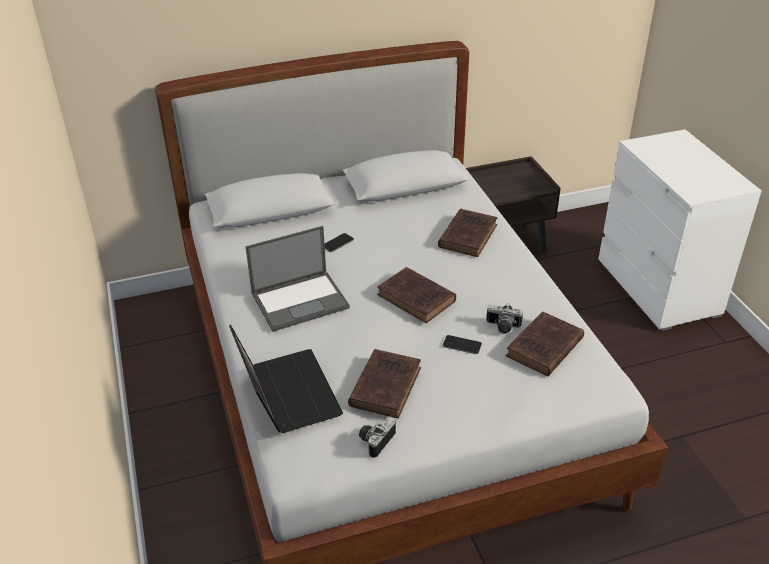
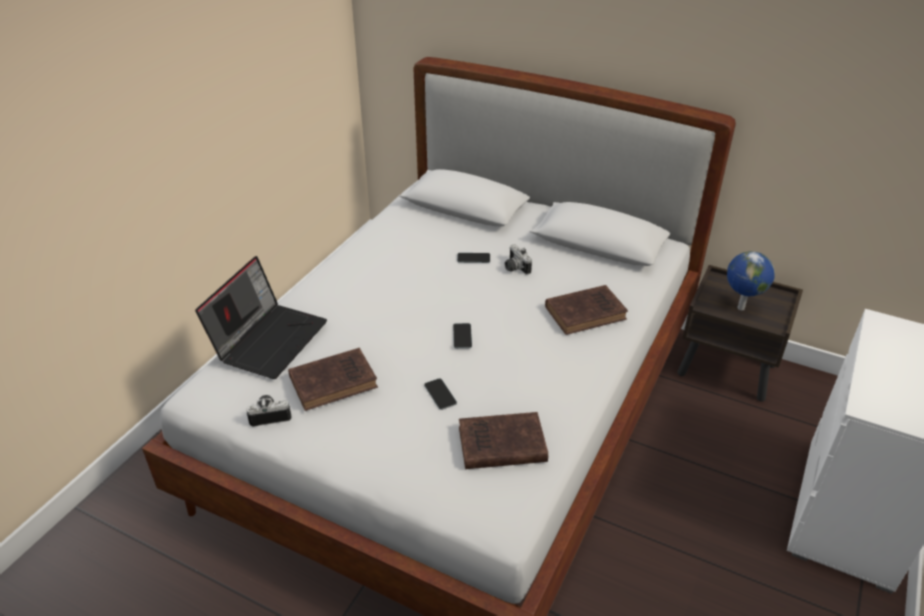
camera: 45 degrees right, 0 degrees up
(301, 300) = (381, 283): laptop -> none
(417, 299) = (462, 336): brown book -> phone
(502, 327) = (493, 403): camera -> camera (514, 268)
(512, 188) = (740, 308): none -> globe

